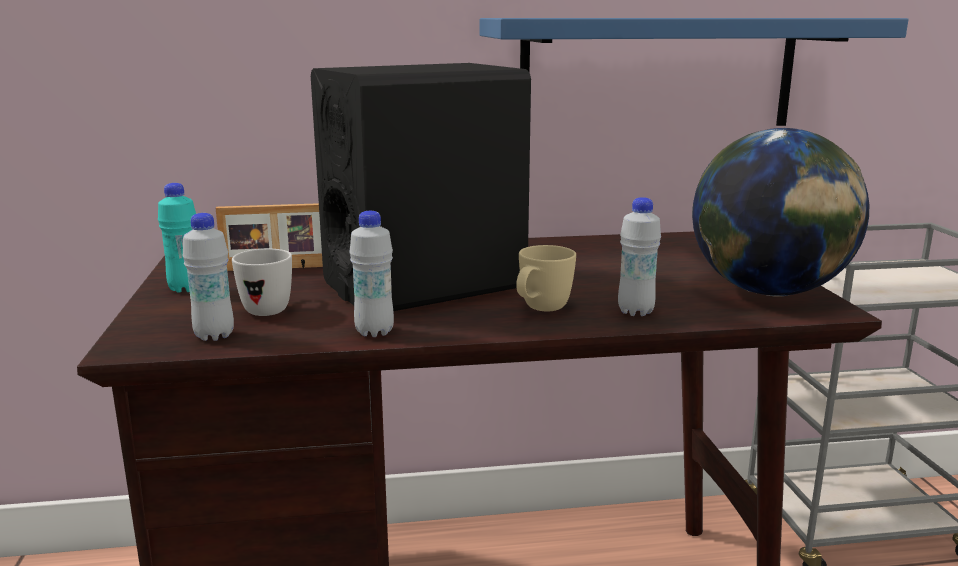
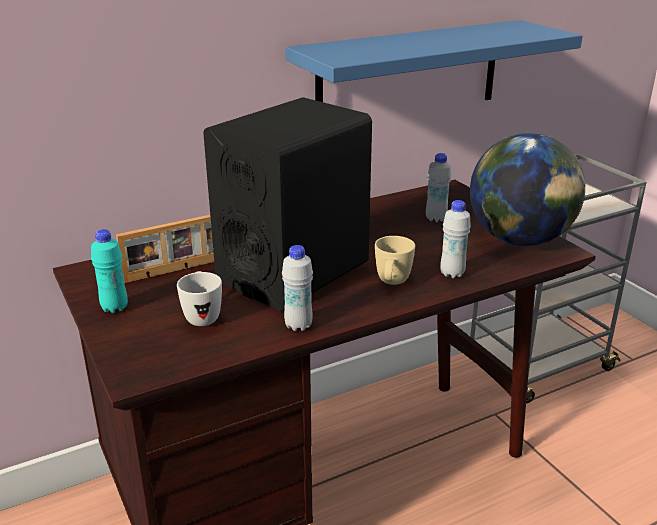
camera: 20 degrees left, 10 degrees up
(214, 335) = (187, 352): white bottle -> white bottle (436, 219)

